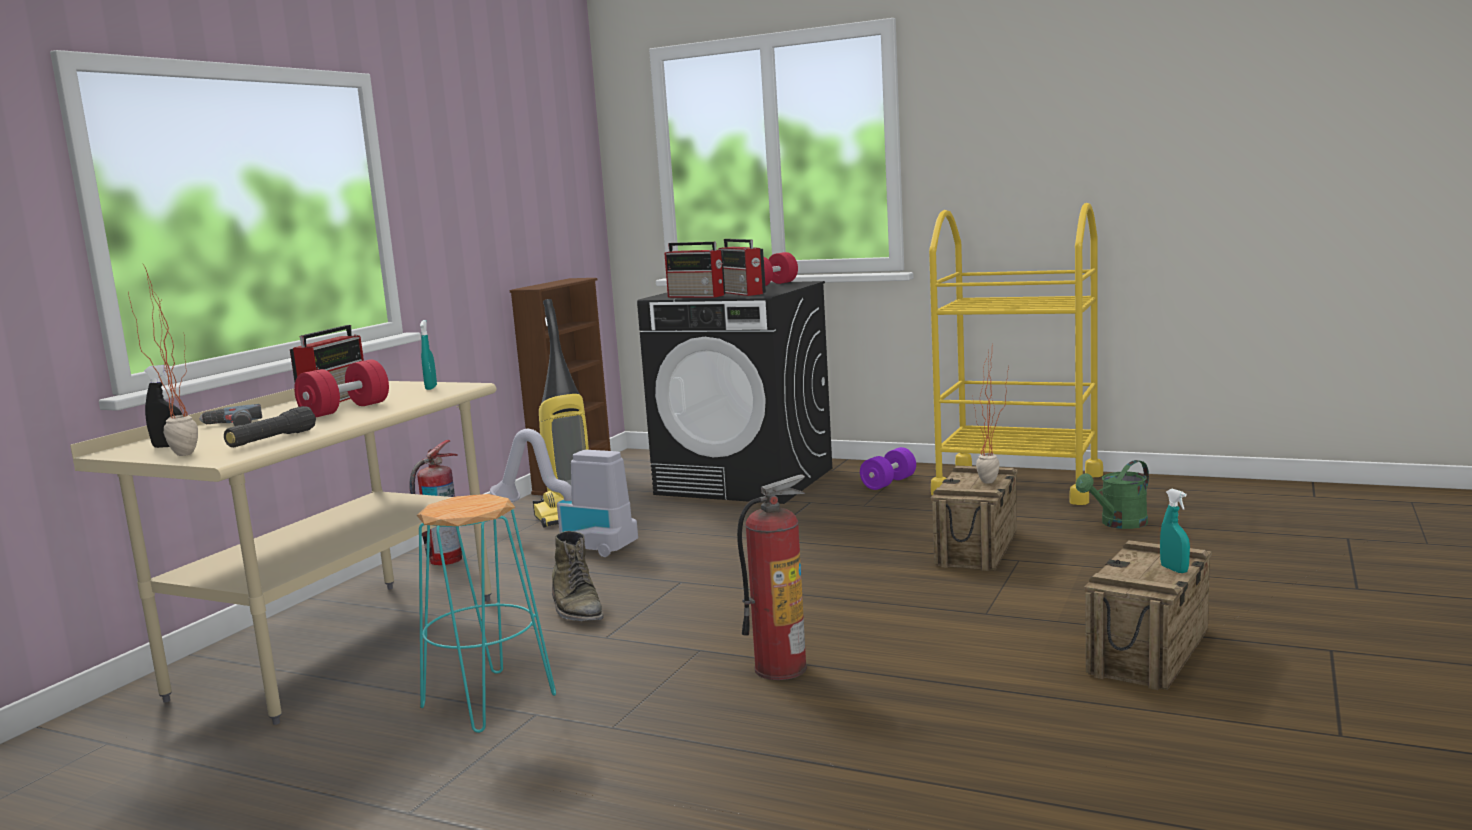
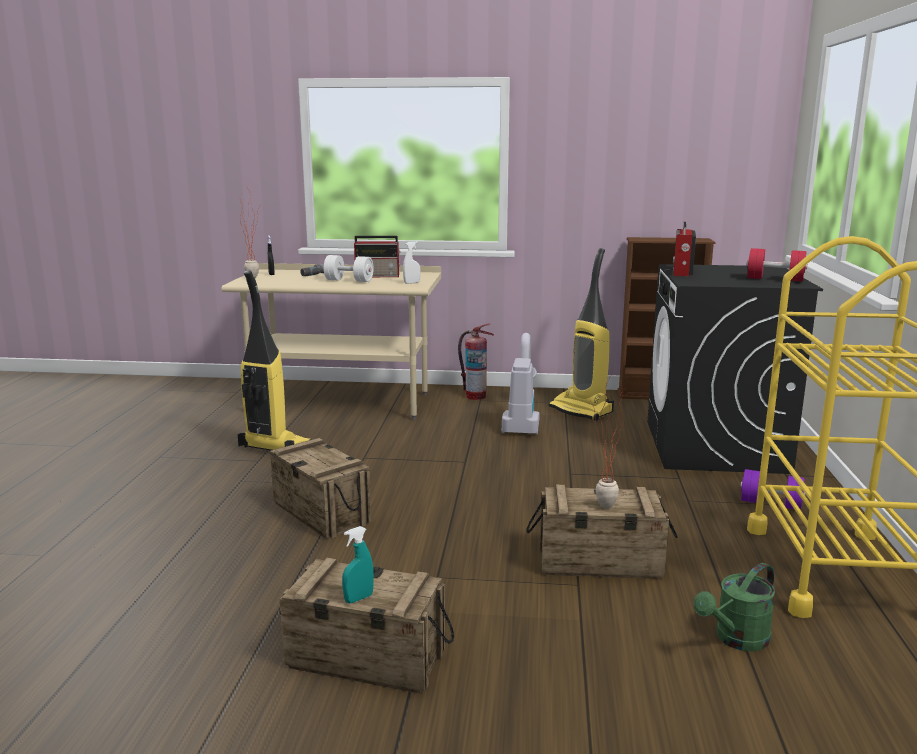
camera: 70 degrees right, 5 degrees up
(272, 440) = (277, 282): black flashlight -> none
(345, 410) = (349, 280): red dumbbell -> white dumbbell
(431, 387) = (411, 283): turquoise spray bottle -> white spray bottle
(488, 701) = (274, 447): turquoise stool -> vacuum cleaner
(577, 608) = (407, 442): green boot -> none
(743, 293) = (706, 278): radio -> none
(780, 668) = (322, 512): fire extinguisher -> crate
(1118, 524) = (736, 640): green watering can -> green watering can turned 75 degrees counterclockwise

